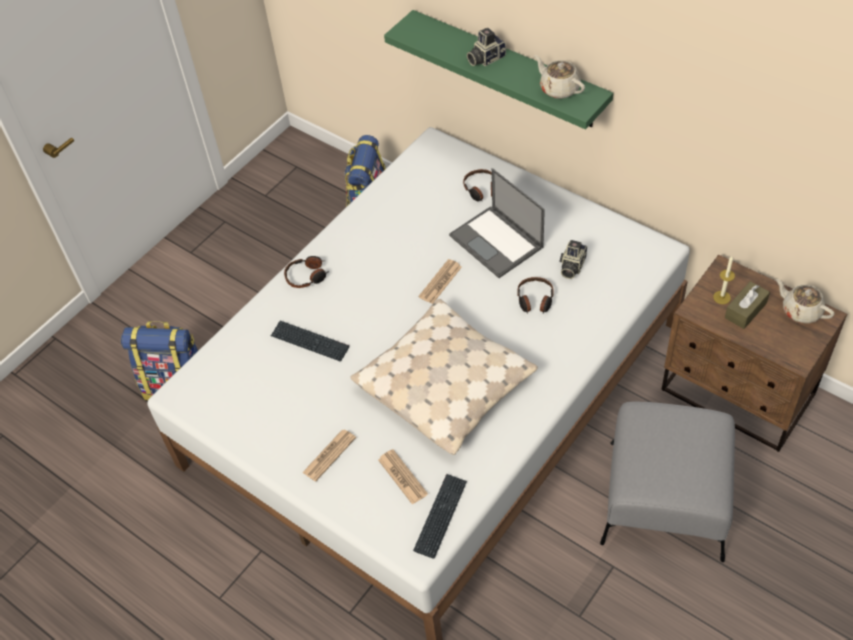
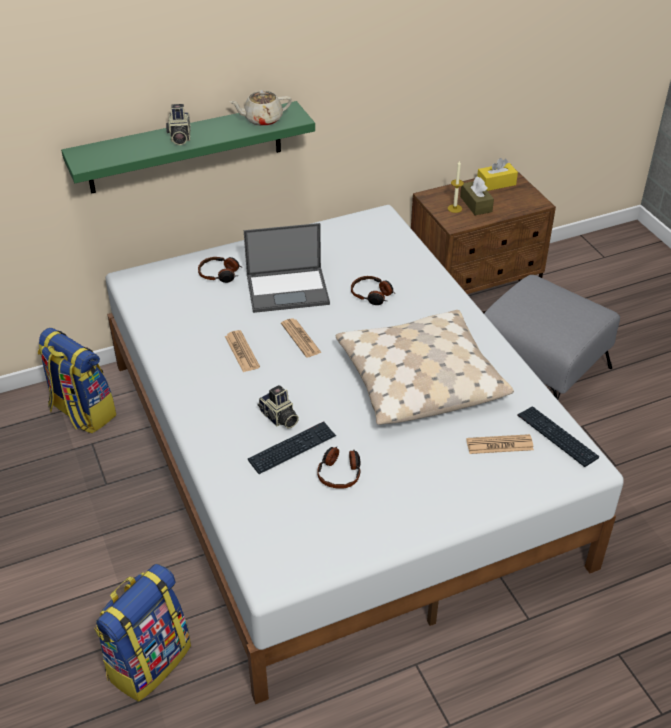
camera: 65 degrees left, 10 degrees down
(307, 276) = (207, 420): headphones -> headphones (340, 472)
(329, 455) = (440, 485): newspaper -> newspaper (242, 352)
(571, 266) = (355, 263): camera -> camera (278, 418)
(800, 310) = (496, 183): beige teapot -> yellow tissue box

